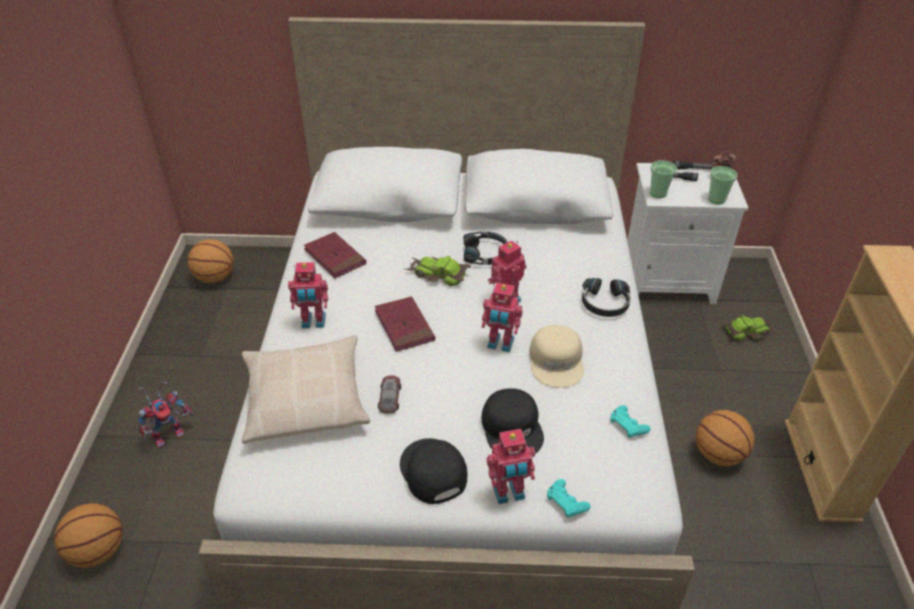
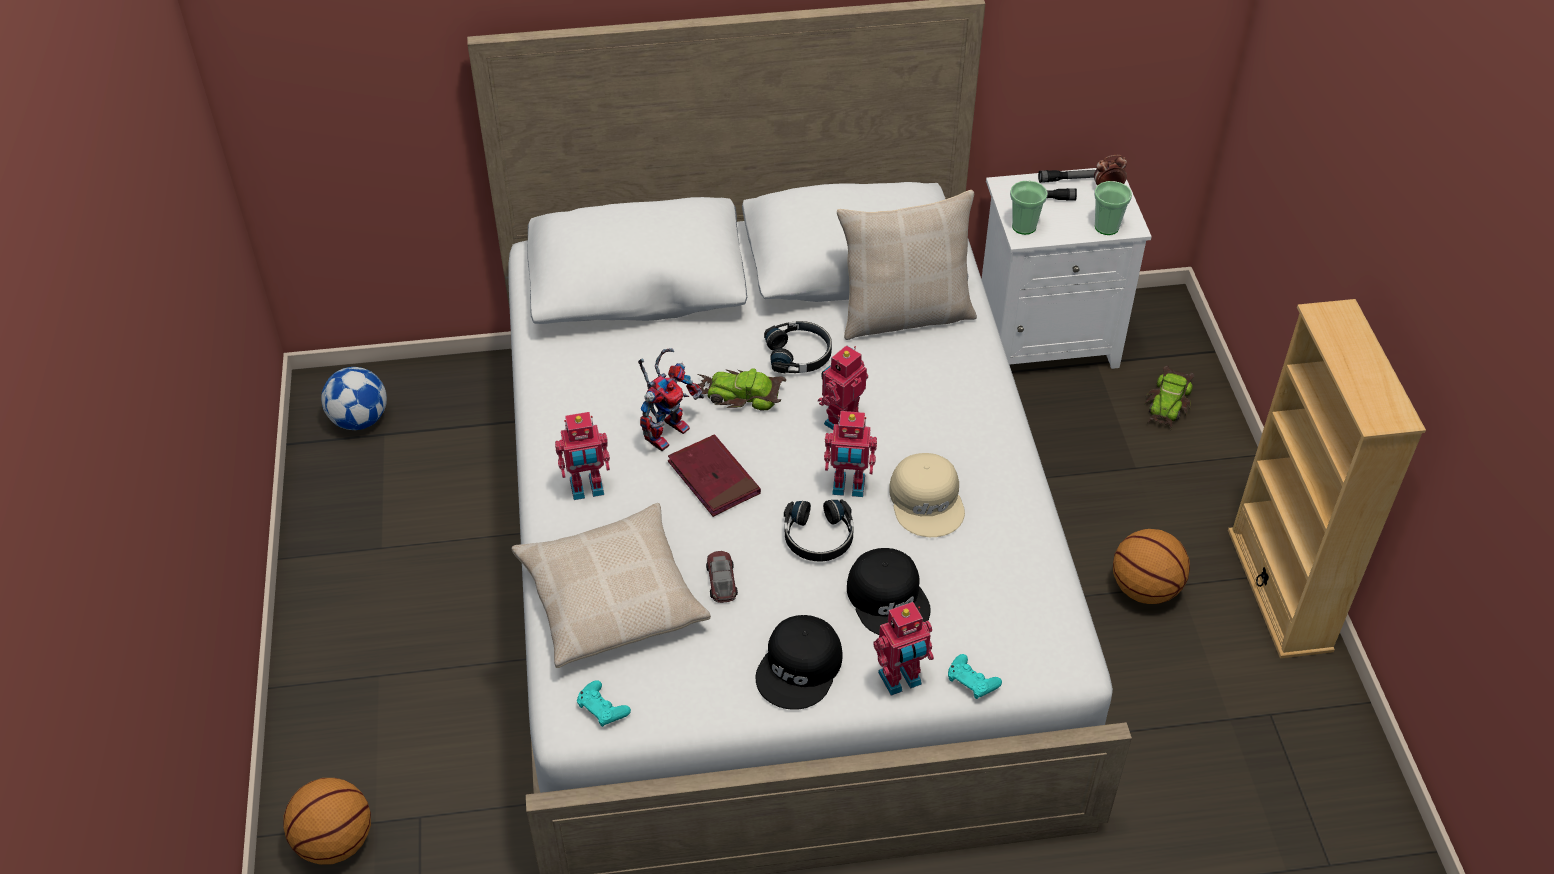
camera: 10 degrees left, 5 degrees up
(170, 433) = (376, 668): toy robot -> toy robot (667, 429)
(215, 277) = (360, 419): basketball -> football
(335, 257) = (586, 387): red book -> none
(432, 472) = (800, 668): black cap -> black cap turned 120 degrees counterclockwise
(565, 237) = (905, 314): none -> beige pillow
(605, 303) = (976, 409): black headphones -> black headphones (818, 537)
(628, 425) = (1031, 574): turquoise game controller -> turquoise game controller (602, 708)
(748, 330) = (1168, 403): toy car -> toy car turned 135 degrees clockwise

